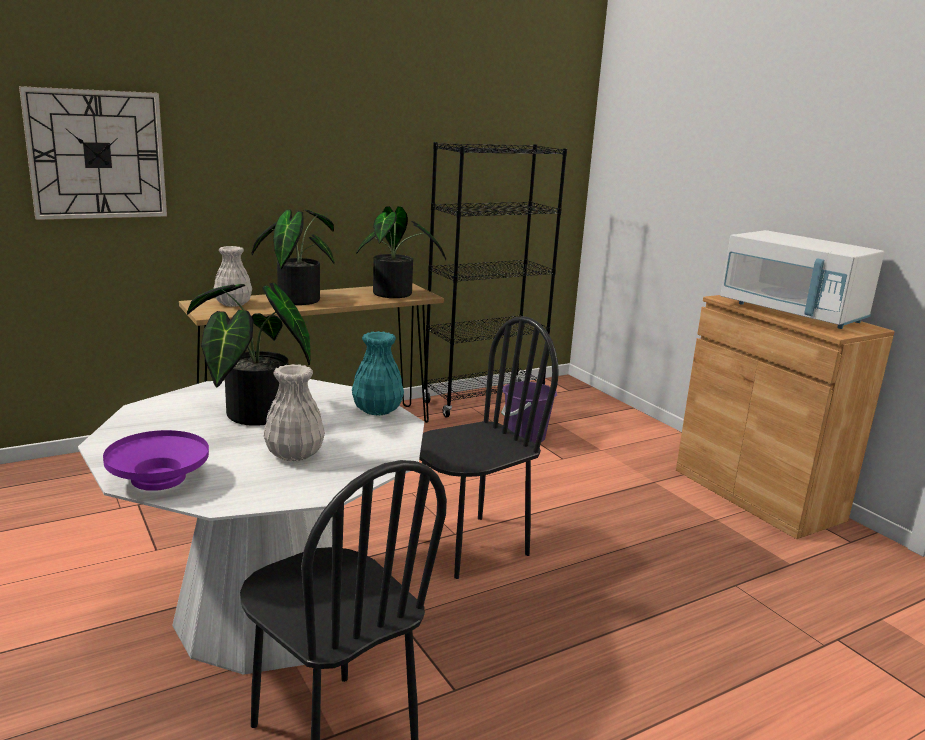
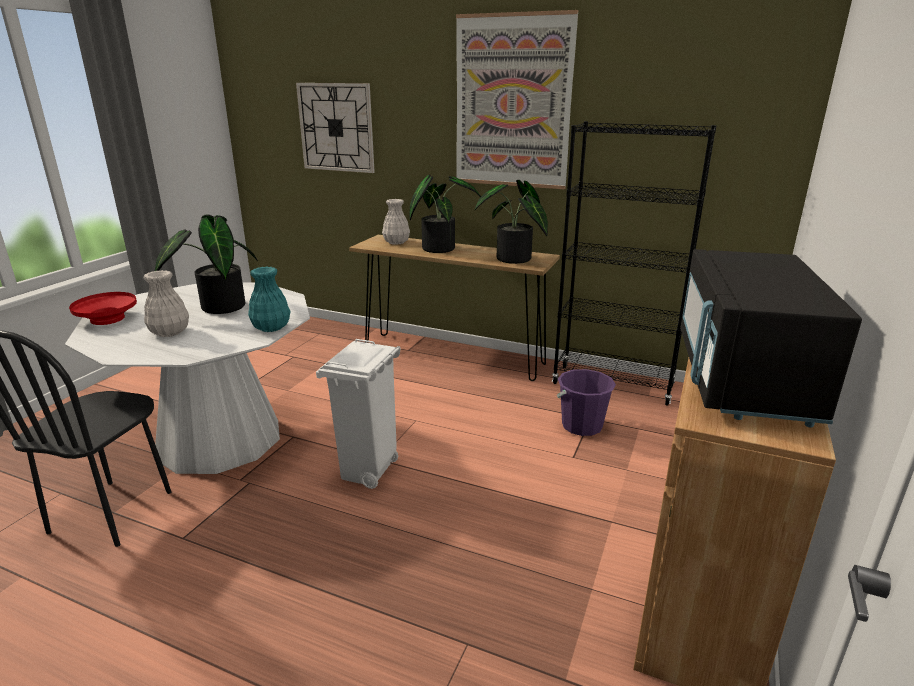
camera: 55 degrees right, 5 degrees up
(159, 479) = (107, 319): purple bowl -> red bowl
(353, 122) = (512, 103): none -> picture
(470, 546) = (368, 472): black chair -> white trash can
(792, 313) = (742, 379): white microwave -> black microwave

